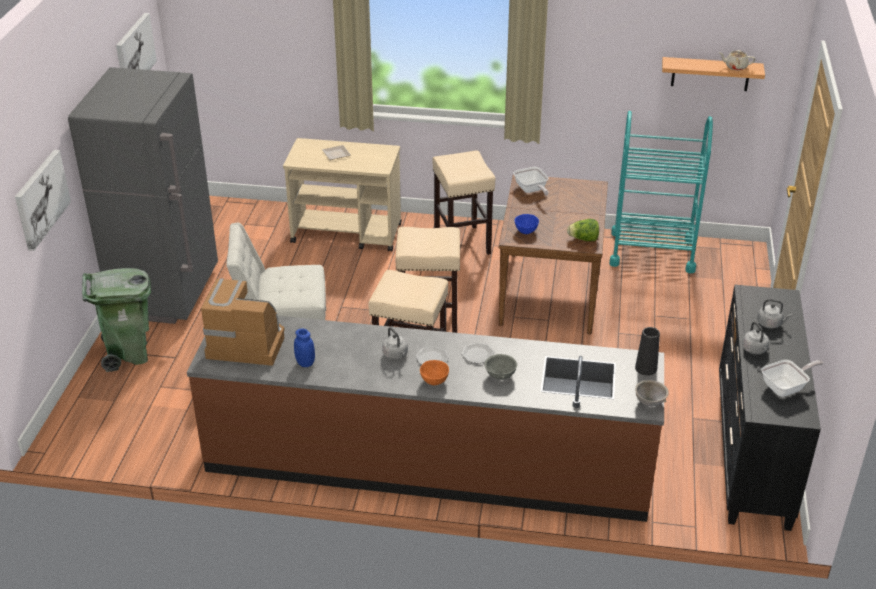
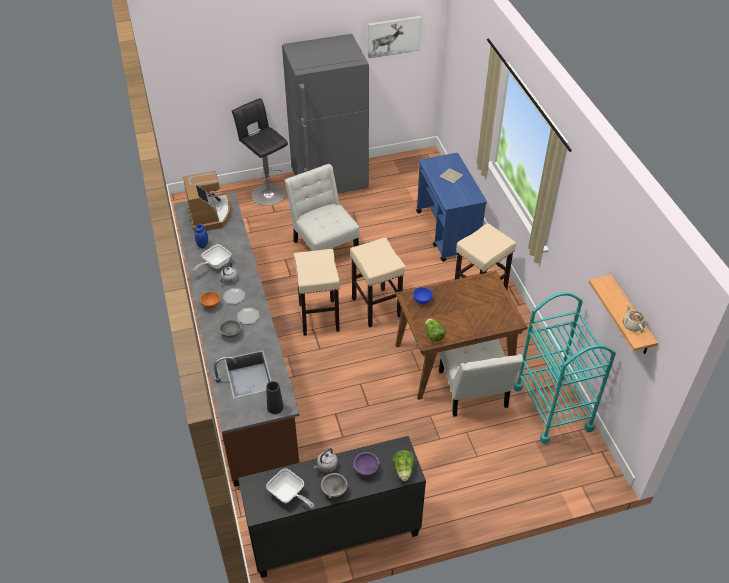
camera: 65 degrees right, 10 degrees up
(41, 199) = (234, 77): picture -> none
(128, 354) = (267, 193): green trash can -> black stool
(347, 233) = (447, 233): beige cart -> blue cart
(531, 190) = (480, 287): frying pan -> frying pan (215, 264)
(604, 293) = (473, 393): none -> white chair
(650, 402) = (238, 418): grey bowl -> grey bowl (334, 490)
(770, 324) = (366, 469): grey kettle -> purple bowl
(781, 300) = (403, 470): none -> lettuce

